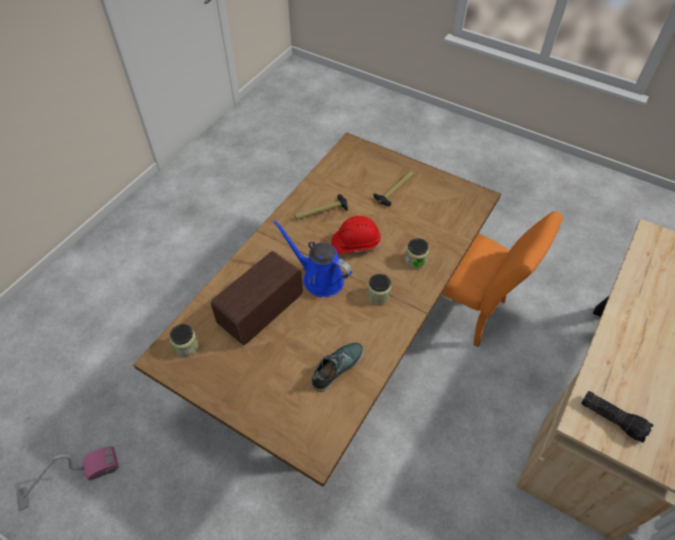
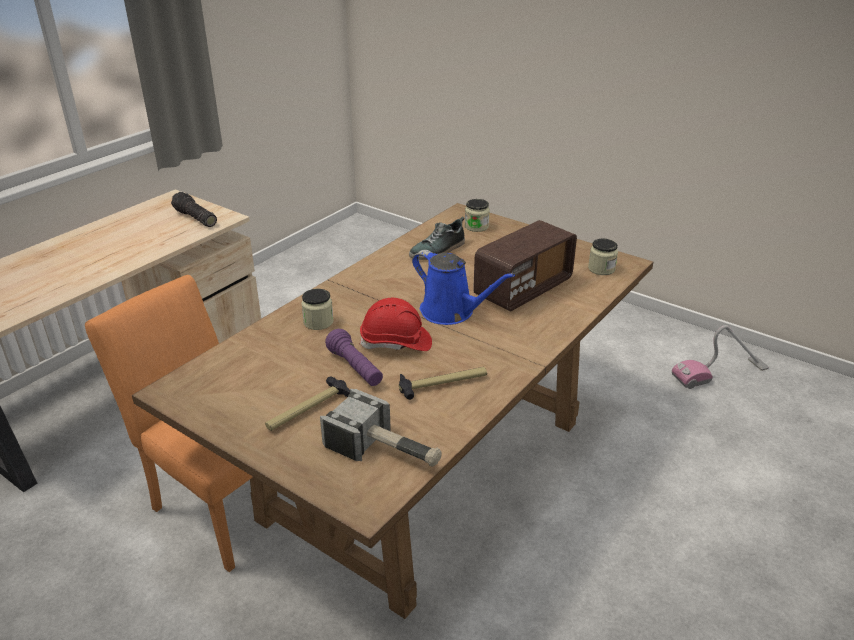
camera: 175 degrees left, 20 degrees down
(347, 169) = (386, 451): none -> hammer
(377, 220) = (355, 368): none -> purple flashlight
(378, 296) = (379, 294): jar -> jar (476, 226)

